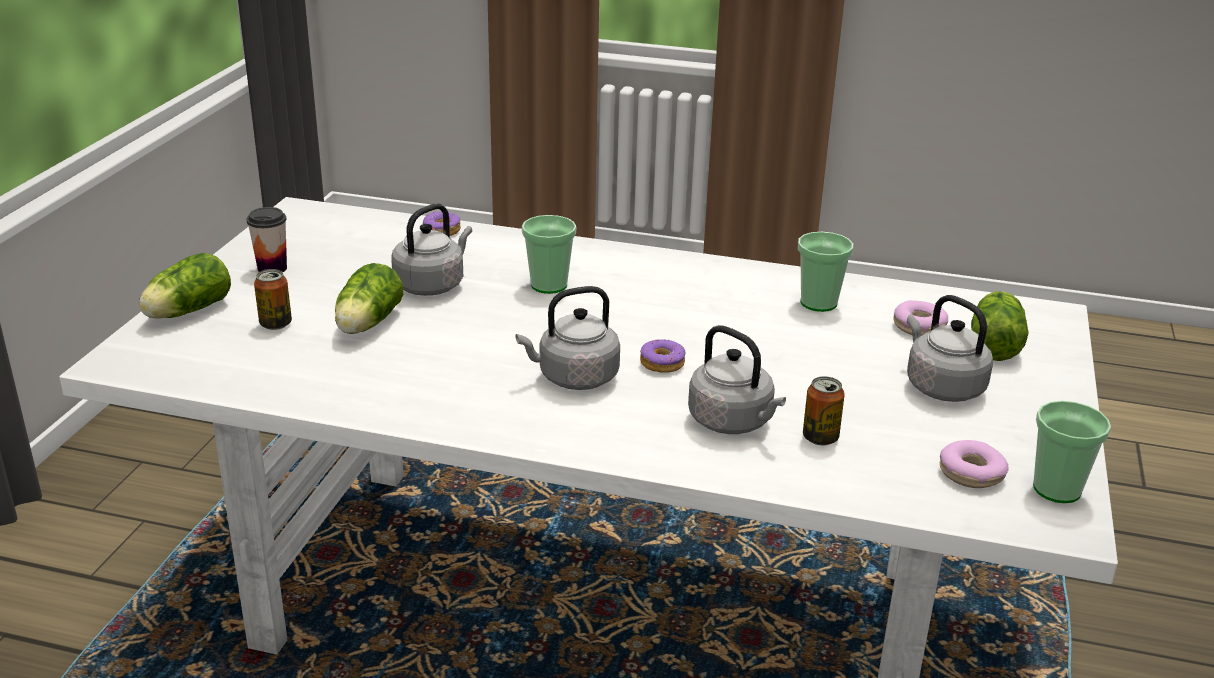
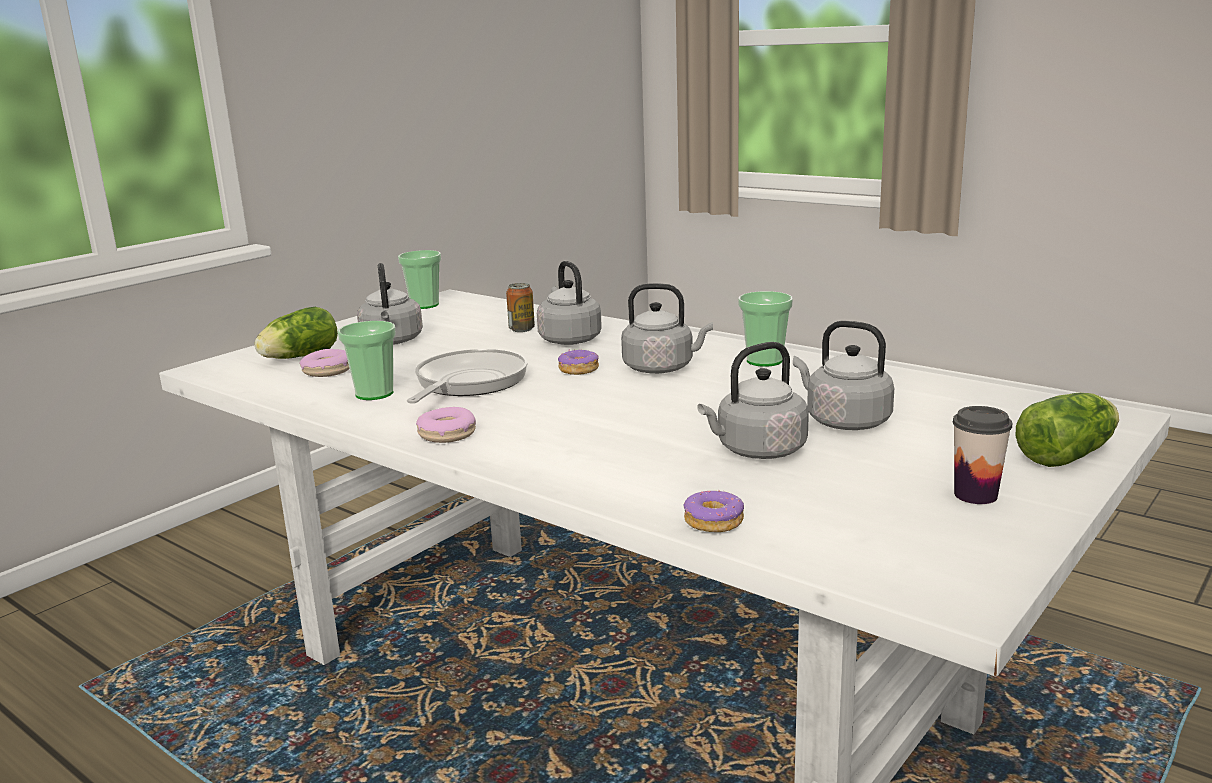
camera: 155 degrees left, 10 degrees down
(275, 324) = (949, 432): can -> none
(366, 324) = (843, 421): lettuce -> grey kettle
(549, 285) = (620, 436): cup -> cup (764, 361)
(752, 328) = (468, 383): none -> frying pan
(971, 473) = (458, 312): donut -> donut (447, 434)

